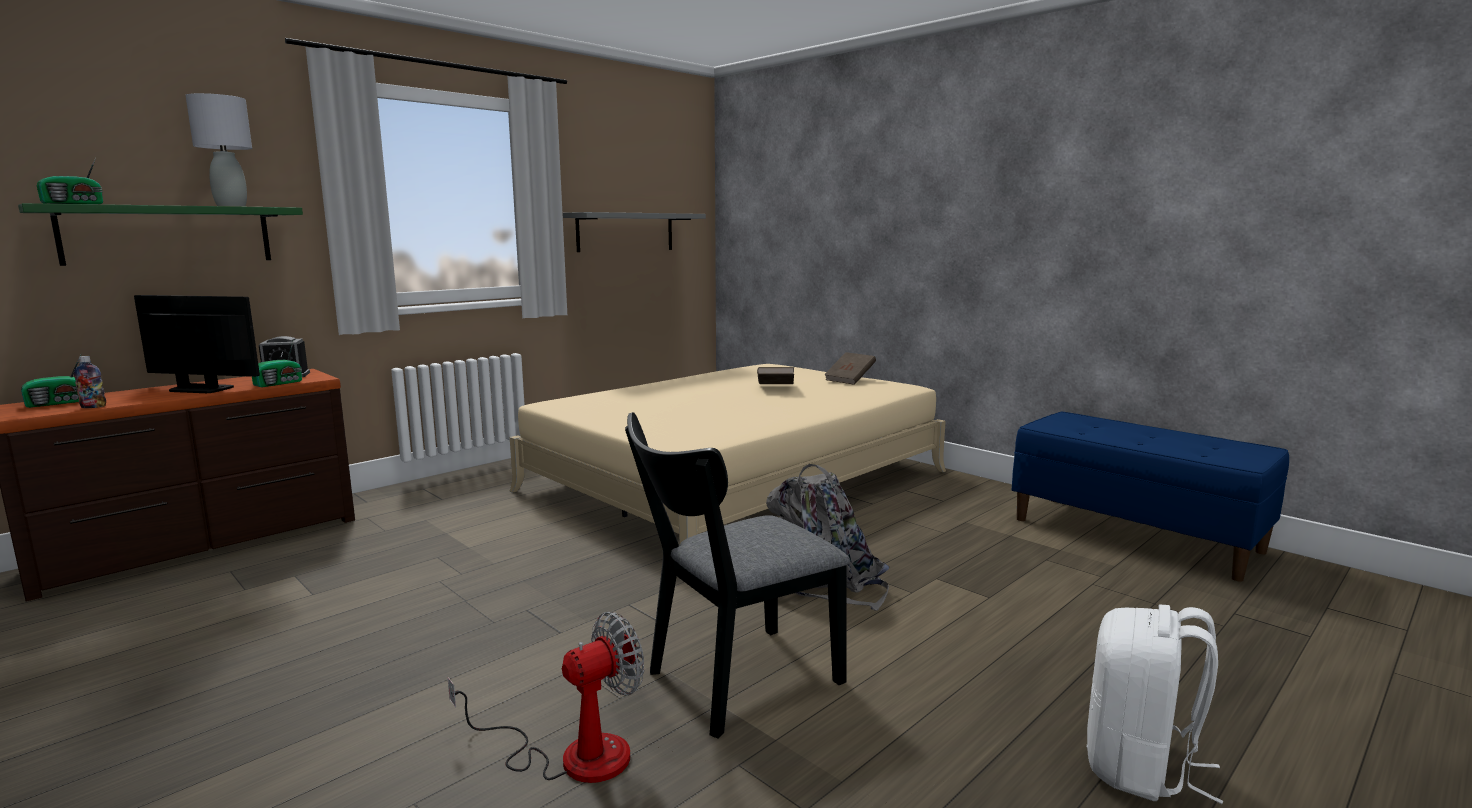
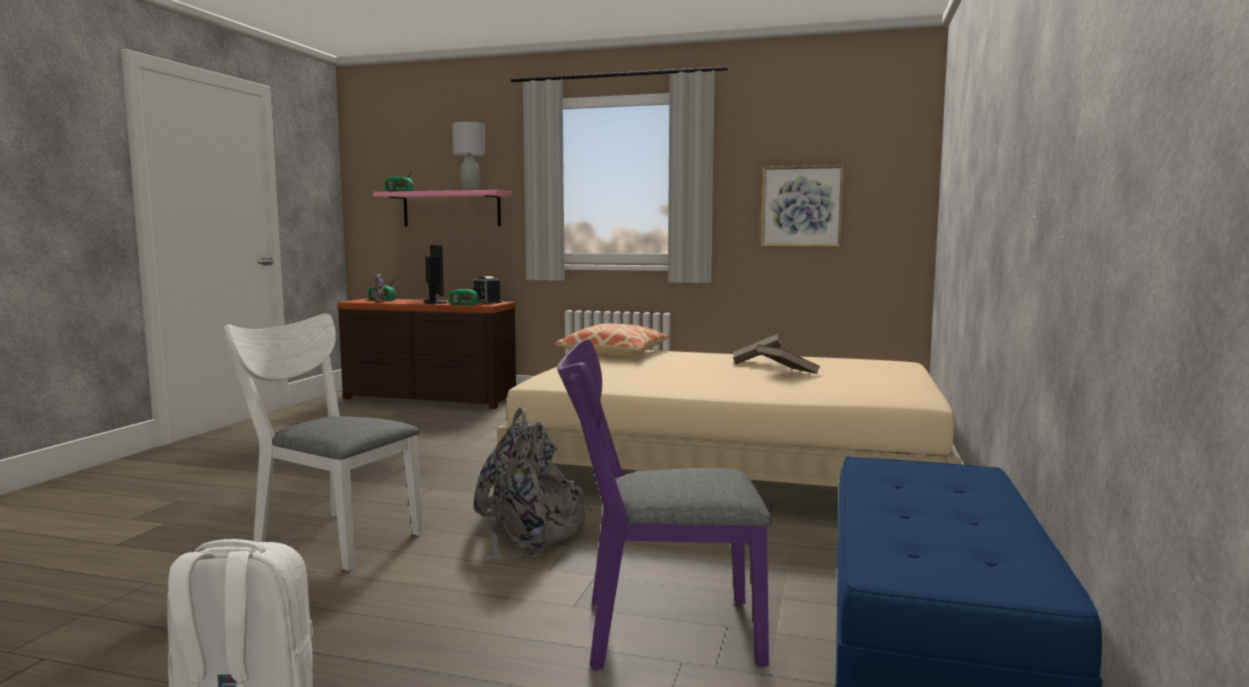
camera: 60 degrees right, 5 degrees down
(168, 234) = (451, 209): green shelf -> pink shelf
(572, 755) = (226, 518): fan -> none
(580, 406) = (613, 354): none -> pillow
(625, 232) = (801, 206): grey shelf -> picture
(733, 682) = (331, 537): black chair -> white chair
(850, 379) = (883, 381): brown book -> brown book (756, 362)
(1045, 580) = (657, 631): none -> purple chair

